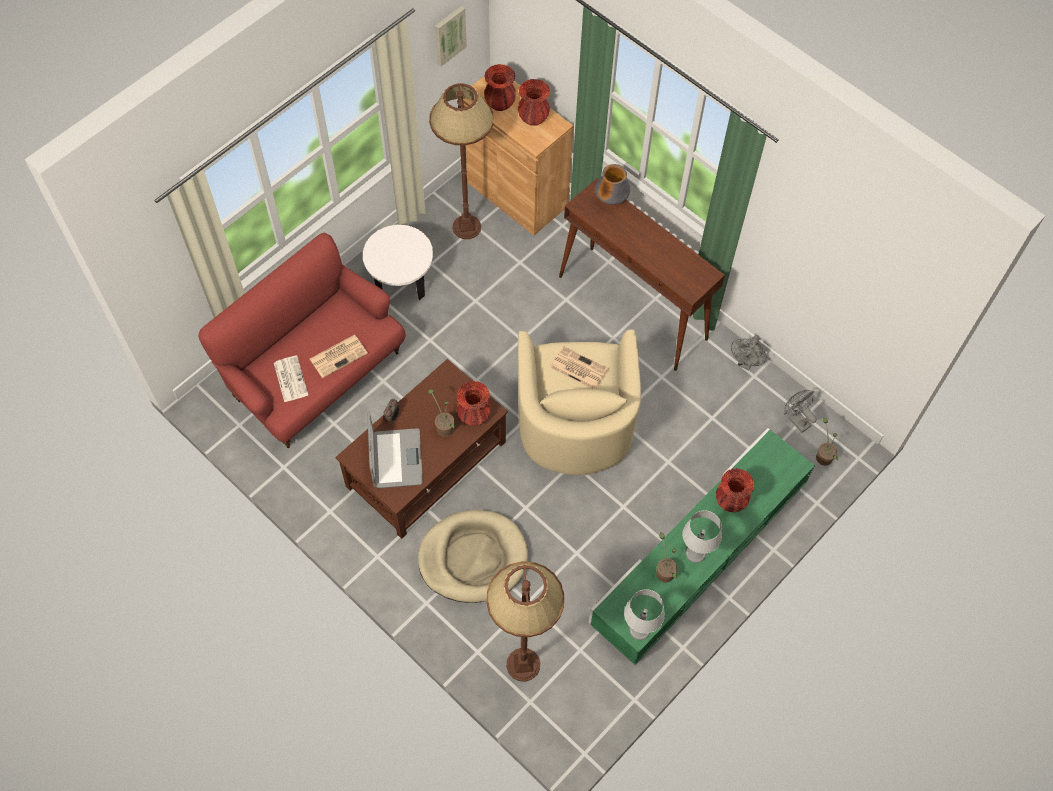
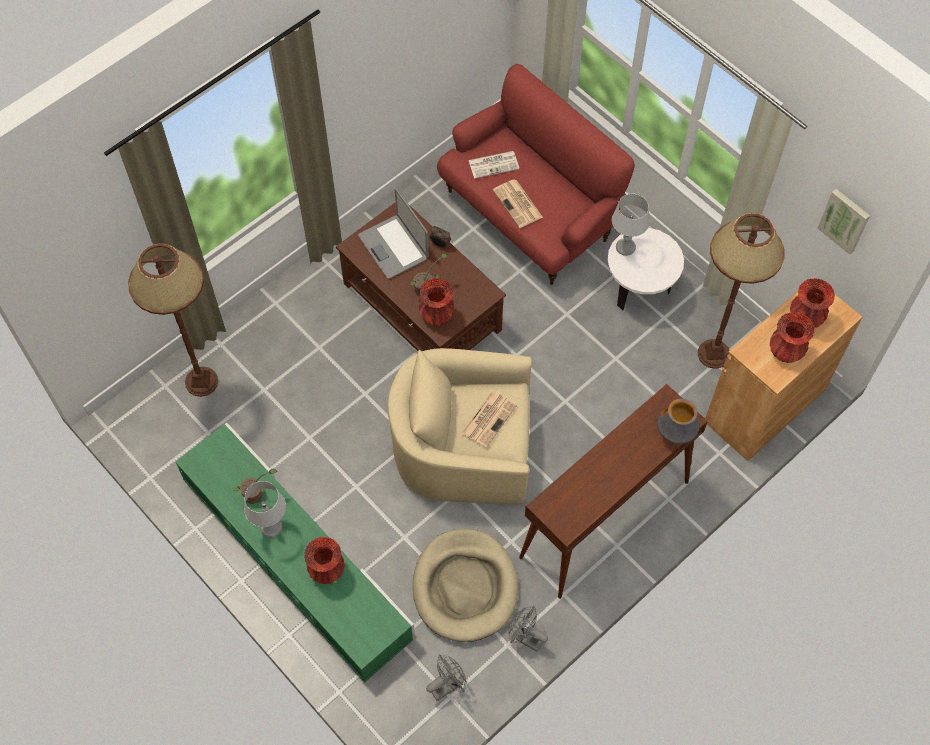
camera: 95 degrees right, 0 degrees up
(396, 459) = (394, 247): laptop -> laptop turned 60 degrees clockwise
(473, 558) = (316, 344): beige dog bed -> beige dog bed (465, 587)
(640, 630) = (197, 465): grey table lamp -> grey table lamp (625, 247)
(824, 455) = (398, 710): potted plant -> none

